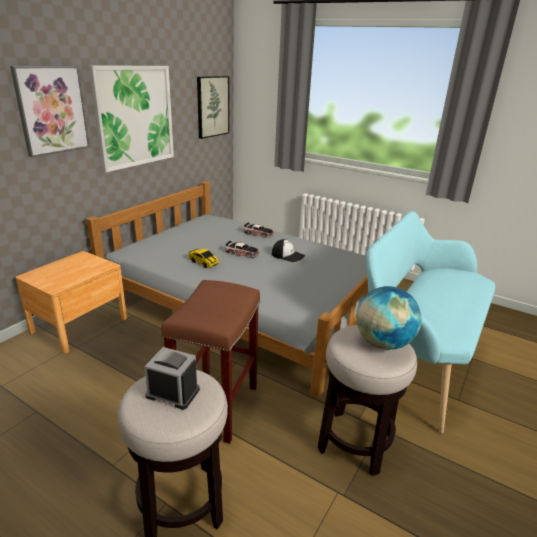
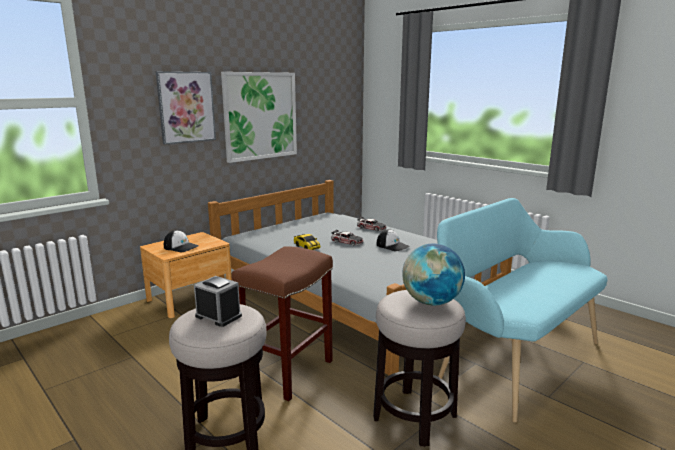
camera: 15 degrees right, 10 degrees down
(66, 274) = (181, 247): none -> cap
(212, 106) = (340, 110): picture -> none

